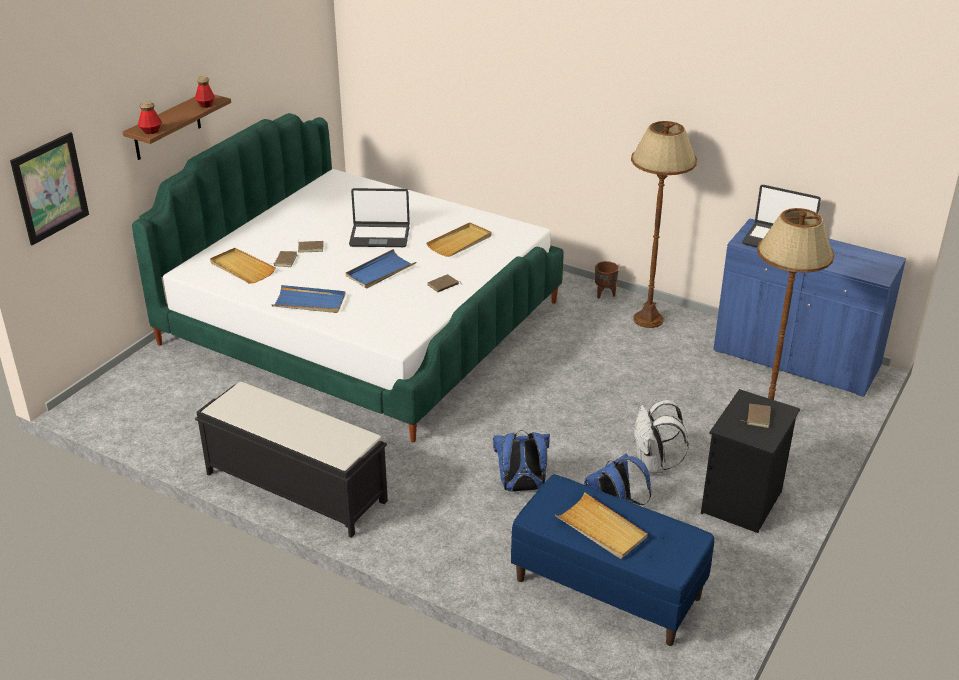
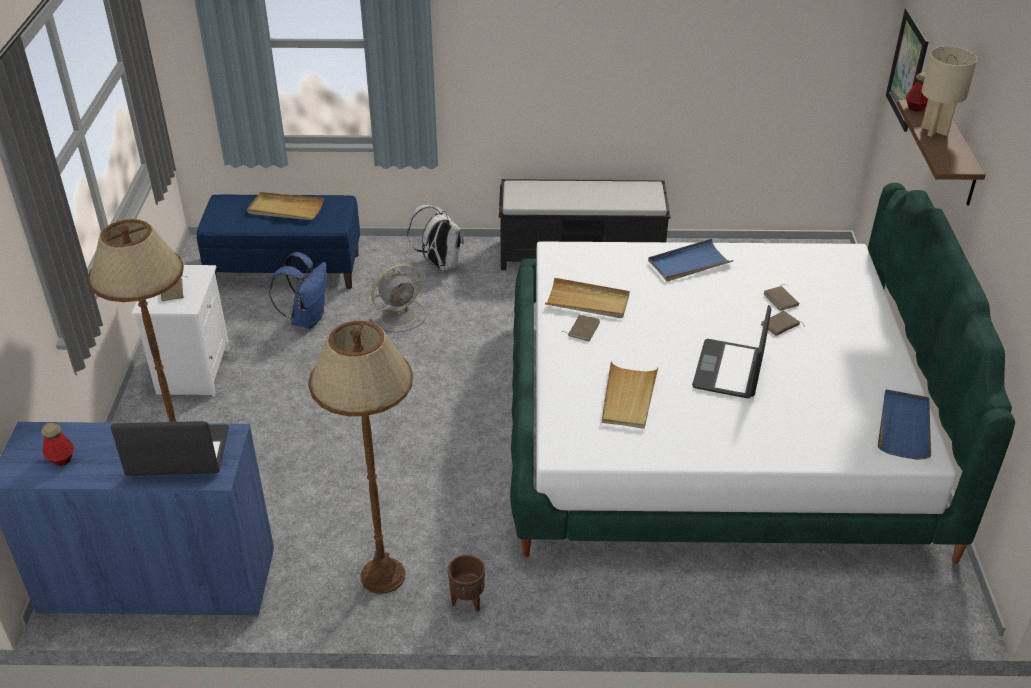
camera: 150 degrees right, 5 degrees up
(175, 117) = (934, 130): none -> beige table lamp
(206, 105) = (940, 155): bottle -> bottle (61, 459)
(242, 268) = (807, 275): beige tray -> beige tray (587, 301)
(379, 236) = (729, 370): laptop -> laptop turned 45 degrees counterclockwise
(380, 271) = (667, 322): blue tray -> blue tray (904, 427)
(521, 488) = (400, 315): blue backpack -> grey fan
(653, 465) = (290, 376): white backpack -> white backpack (440, 264)
(742, 503) = (192, 370): black nightstand -> white nightstand

